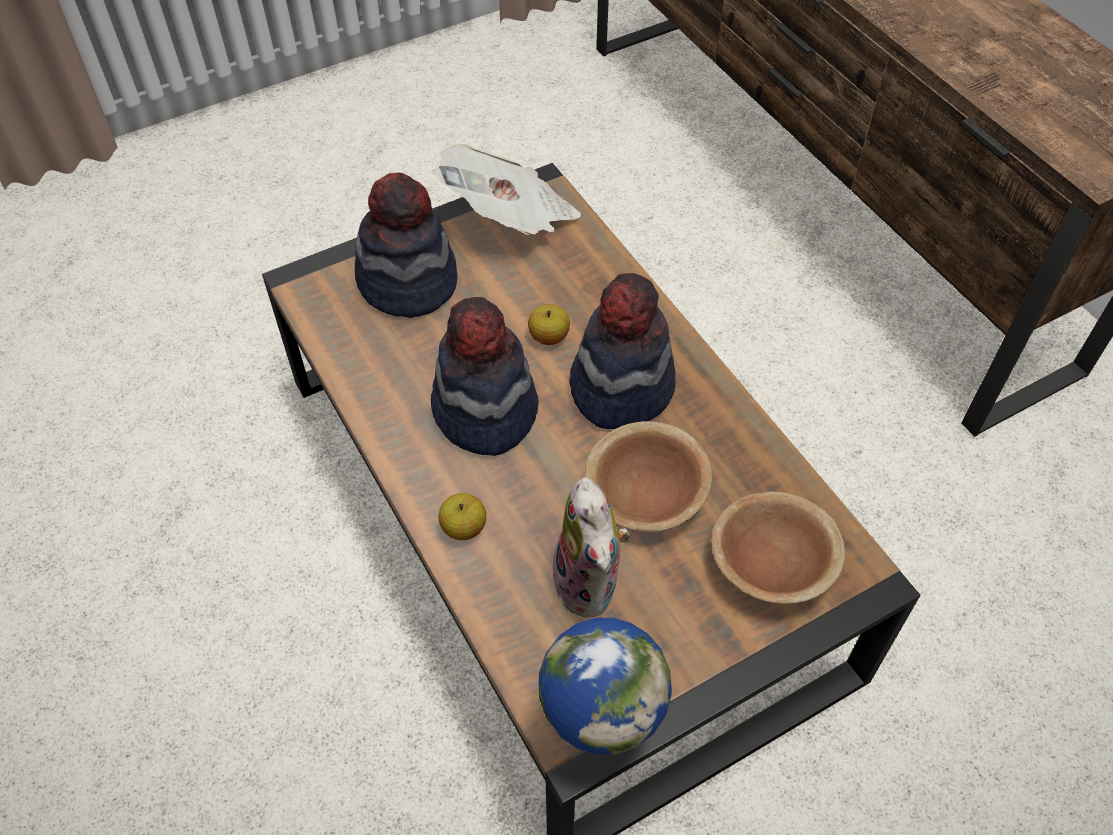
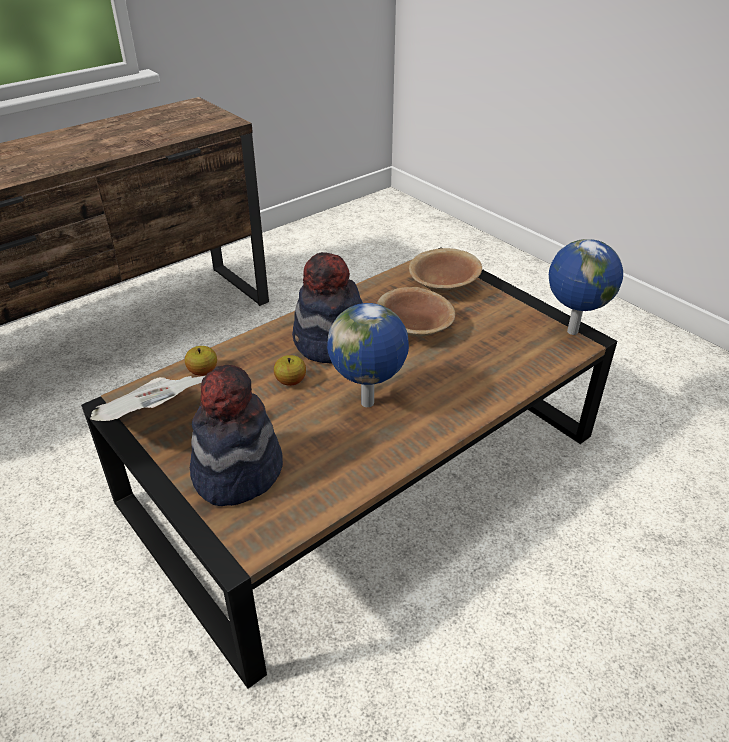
camera: 100 degrees left, 15 degrees down
(464, 528) = (471, 399): apple -> apple (203, 371)
(484, 411) = (369, 404): hat -> globe
(591, 584) = (486, 342): plush toy -> none

